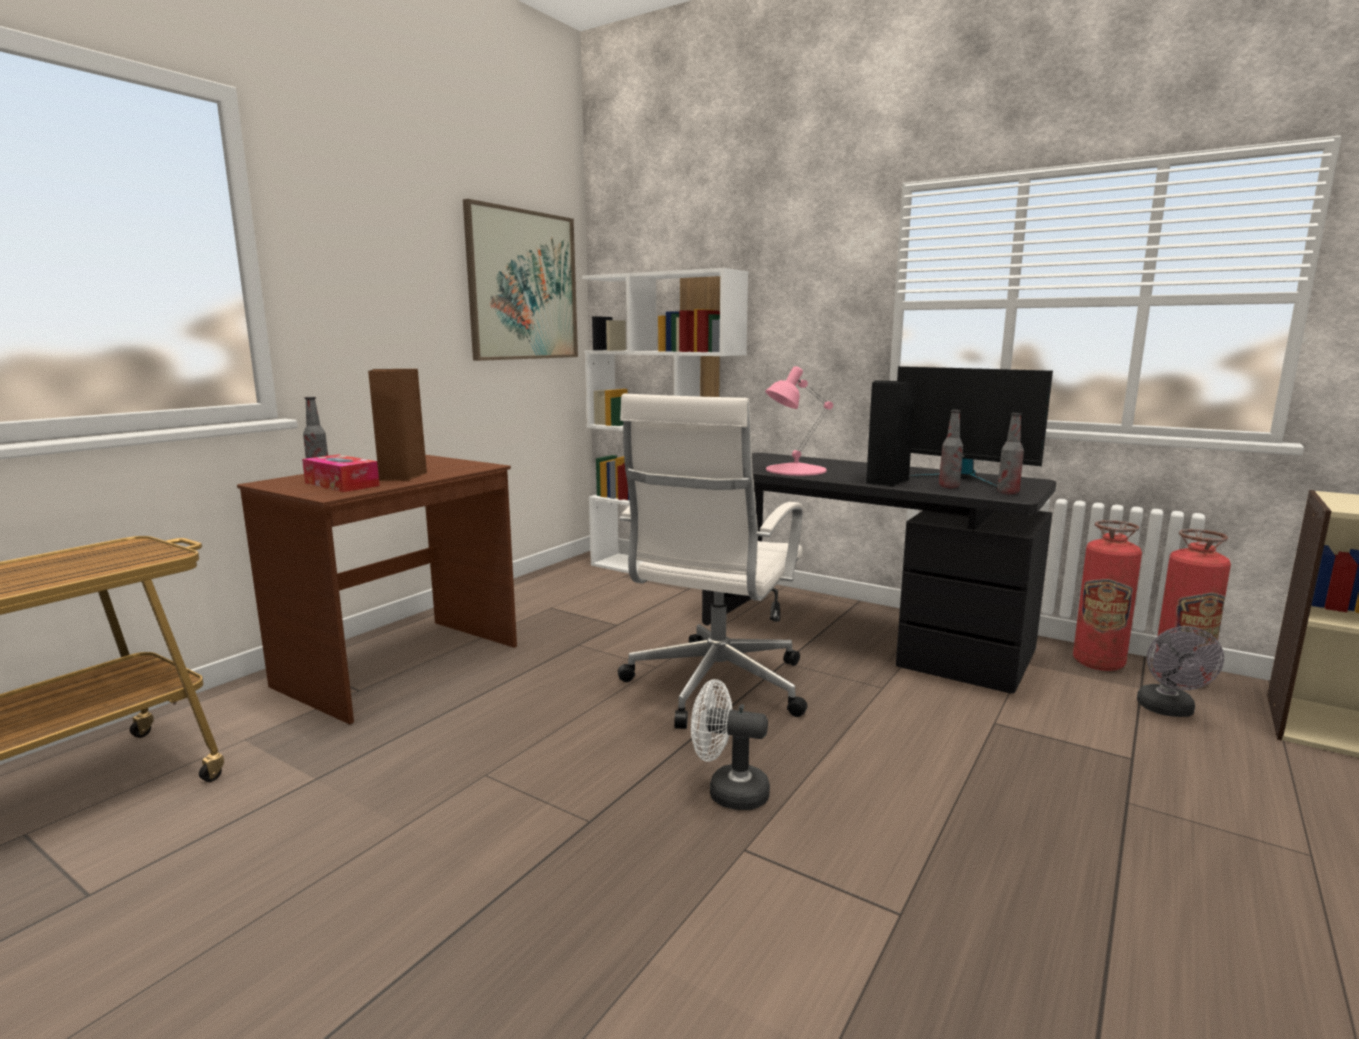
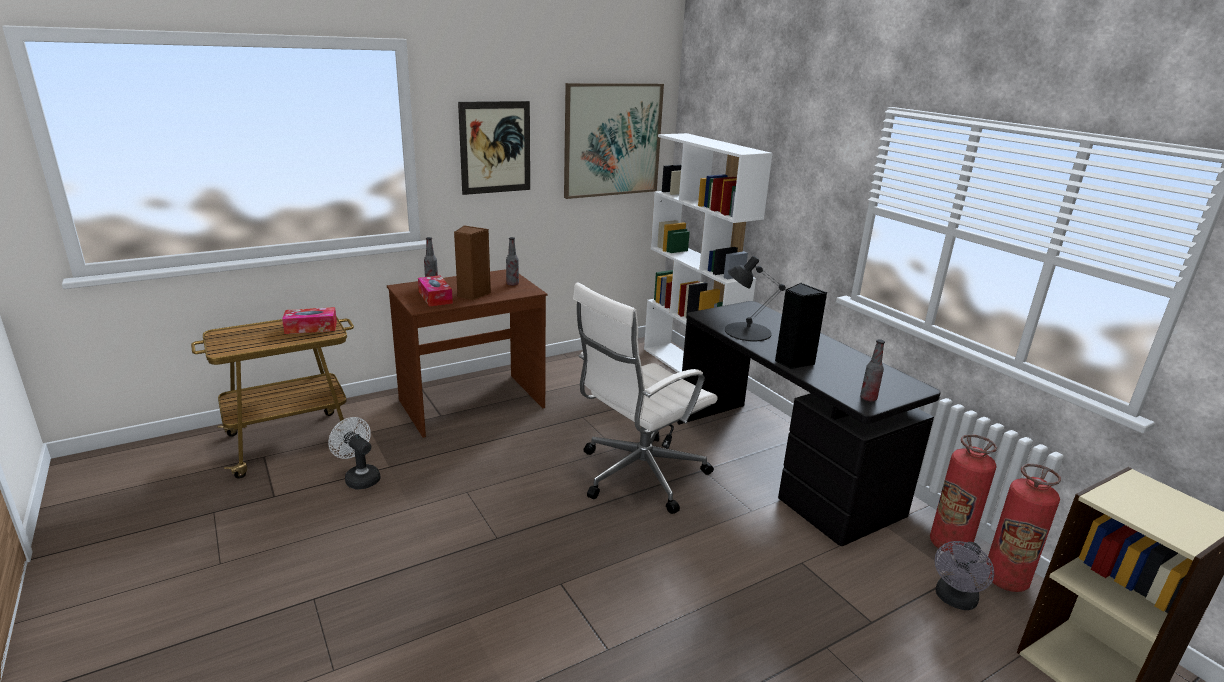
camera: 25 degrees right, 10 degrees up
(114, 554) = (311, 327): none -> tissue box
(379, 279) = (495, 147): none -> picture
(728, 792) = (582, 547): white fan -> white fan (359, 478)
(794, 470) = (746, 331): pink table lamp -> black table lamp
(949, 486) = (833, 380): bottle -> bottle (512, 284)
(962, 478) = (862, 372): monitor -> none

